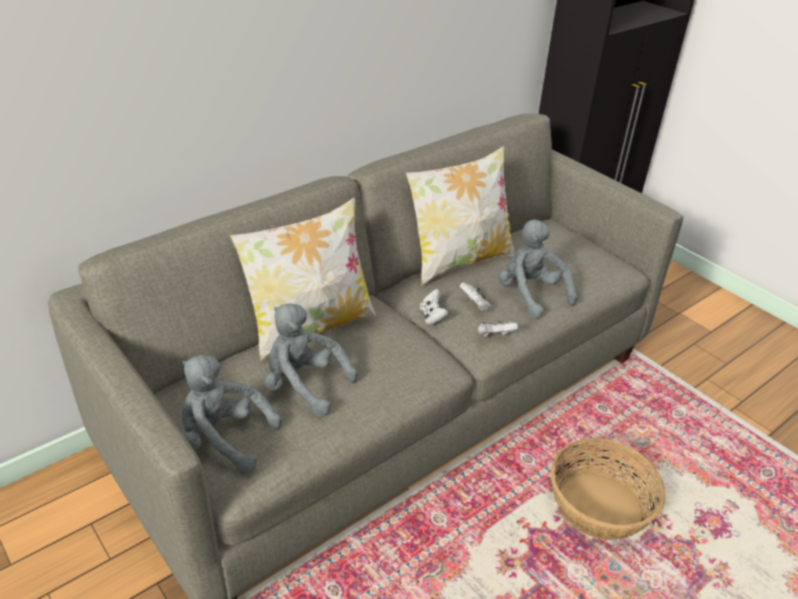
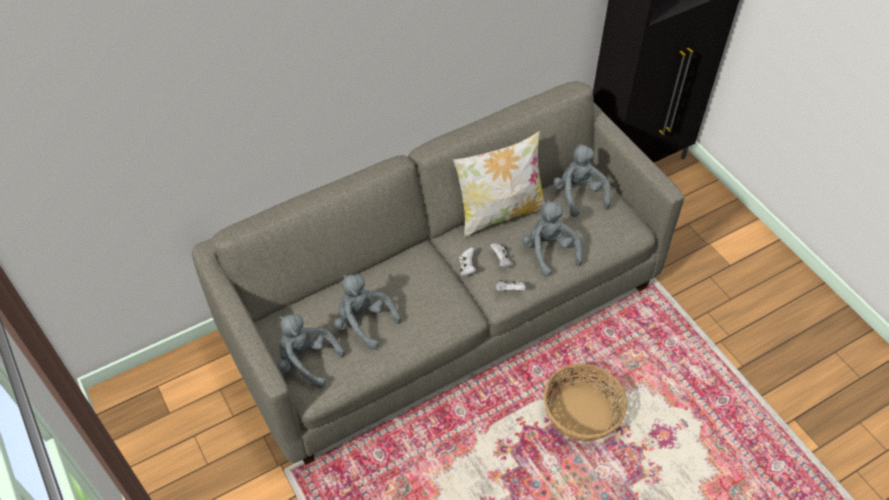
camera: 10 degrees right, 15 degrees up
(310, 327) = (374, 271): pillow -> none
(547, 239) = (579, 195): none -> grey plush toy

